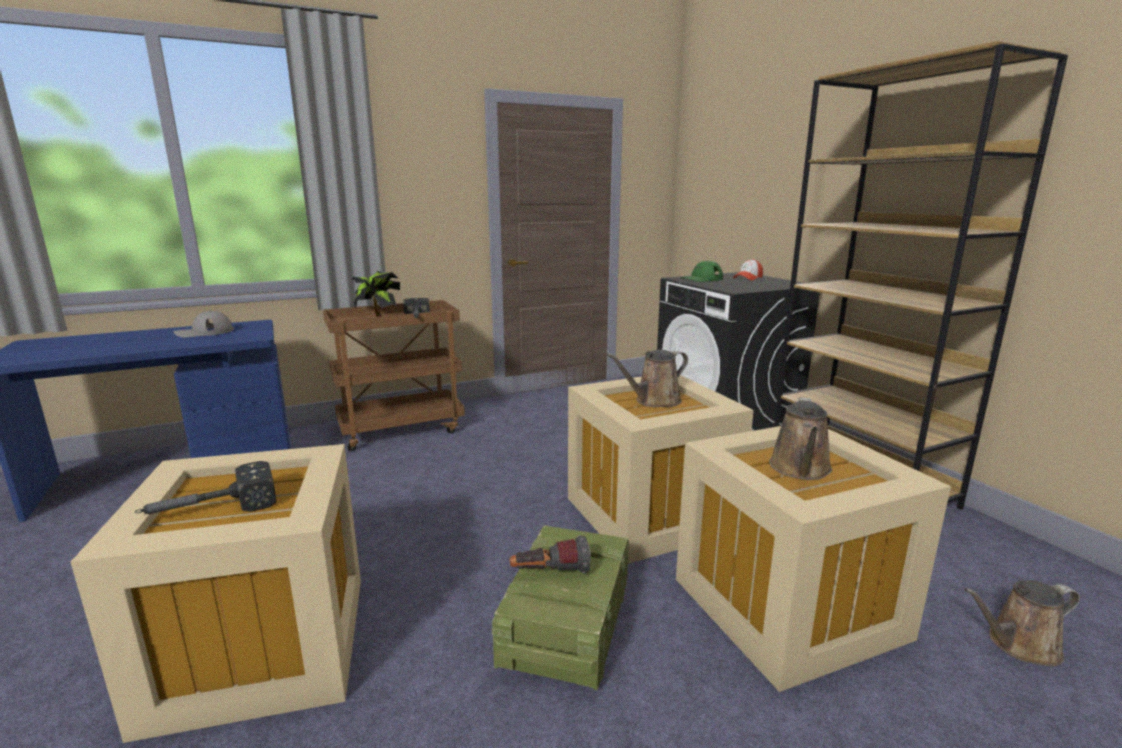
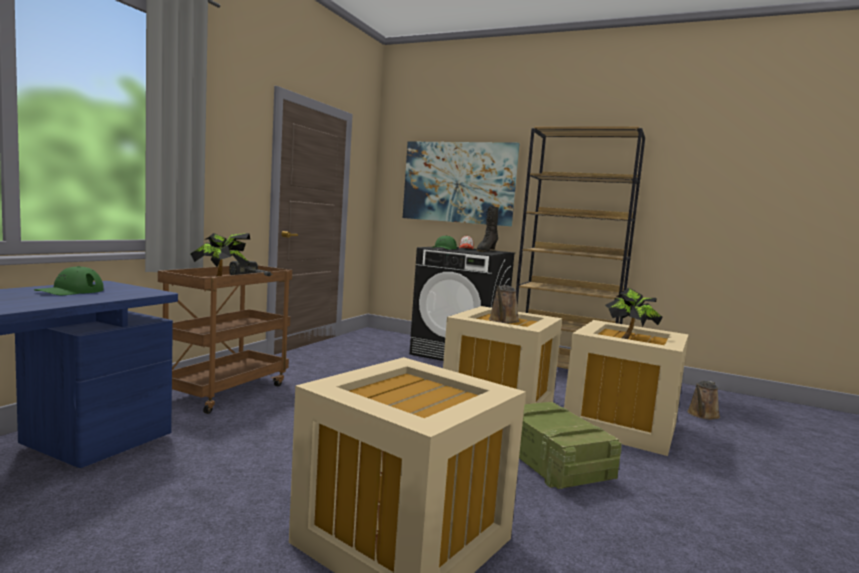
camera: 40 degrees left, 10 degrees down
(204, 332) = (70, 291): grey cap -> green cap
(209, 510) = (415, 403): hammer -> none
(550, 573) = (550, 424): flashlight -> none
(761, 177) = (458, 182): none -> picture
(762, 284) = (485, 251): none -> black boot
(800, 469) = (629, 338): brown watering can -> potted plant

